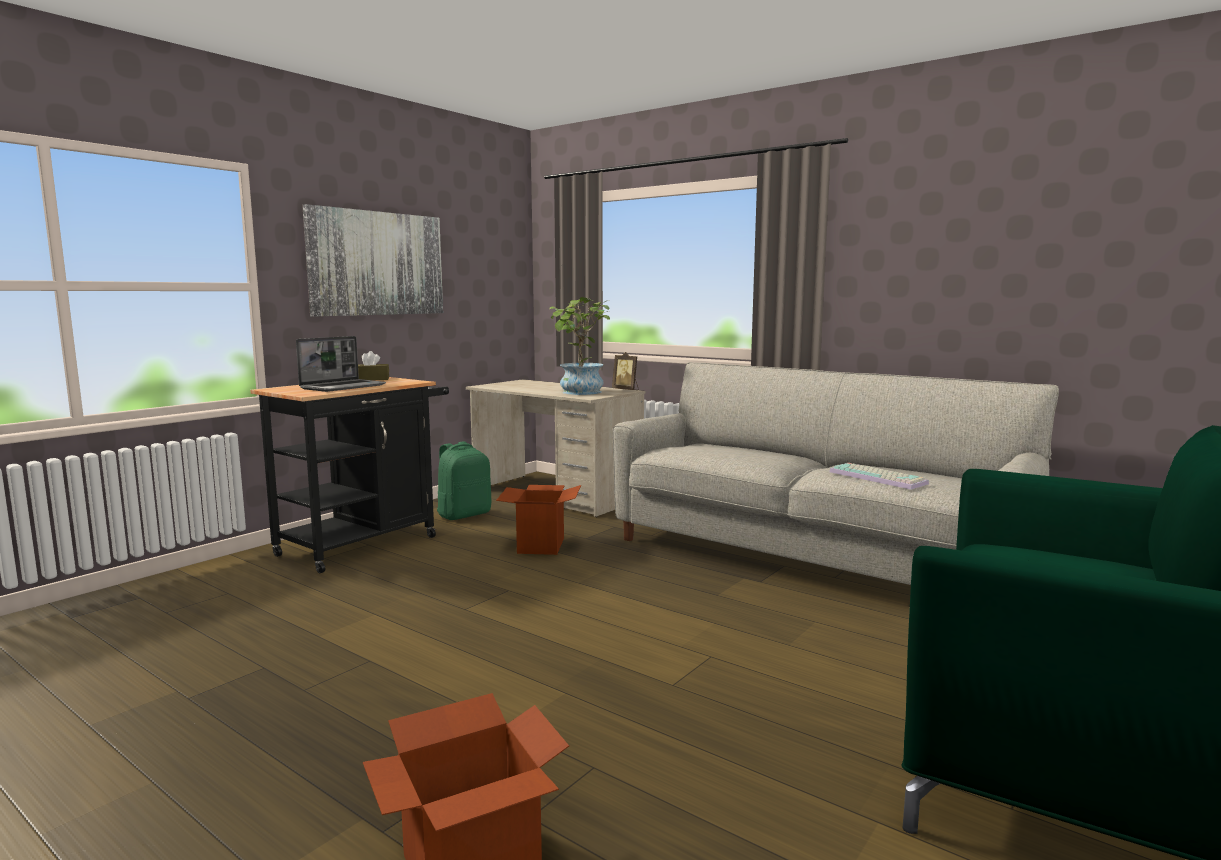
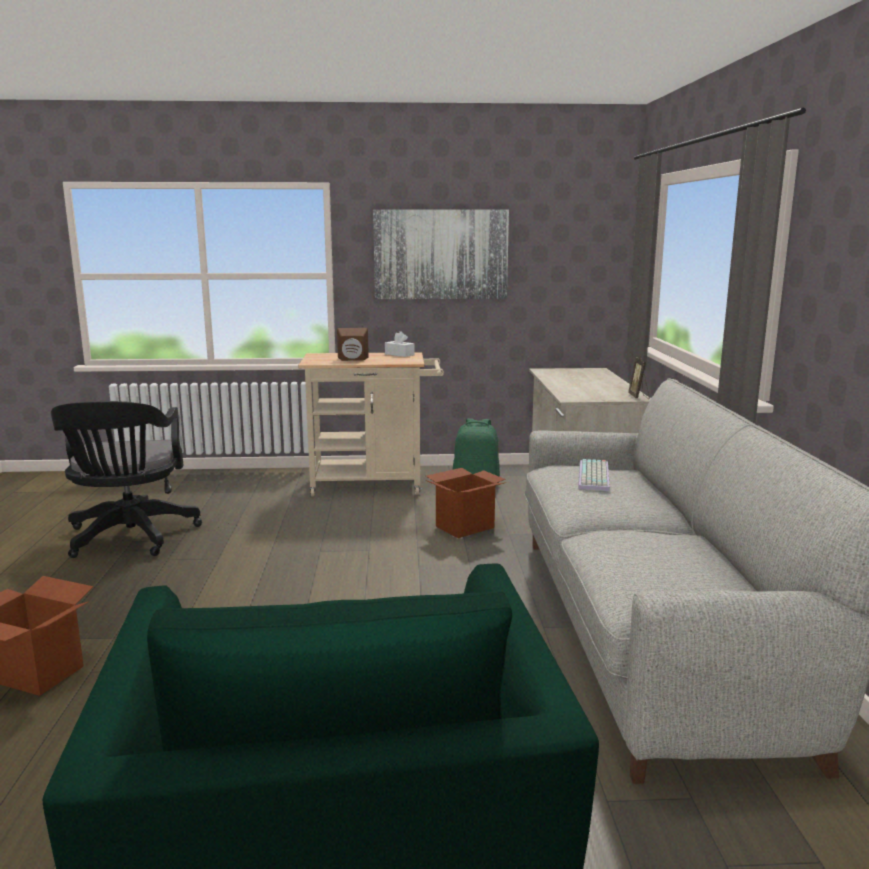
camera: 50 degrees right, 5 degrees up
(175, 697) = (130, 538): none -> black office chair
(343, 387) = (352, 359): laptop -> brown speaker
(365, 543) = (374, 484): black cart -> beige cart
(371, 379) = (399, 354): brown tissue box -> white tissue box
(580, 392) = (585, 392): potted plant -> none
(879, 478) = (628, 558): keyboard -> keyboard (595, 476)

